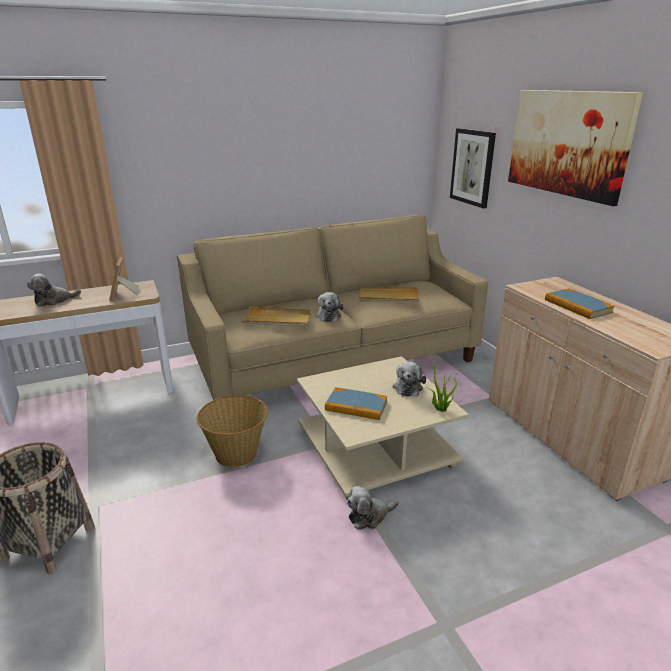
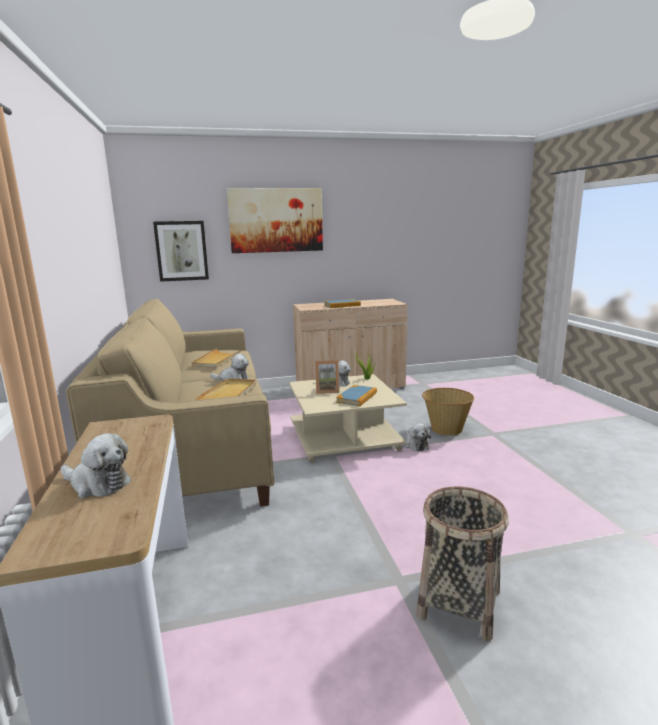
camera: 80 degrees left, 10 degrees down
(54, 300) = (98, 484): plush toy -> plush toy turned 45 degrees counterclockwise
(123, 295) = (138, 434): picture frame -> picture frame (327, 391)
(236, 453) = (333, 494): basket -> basket (446, 429)

